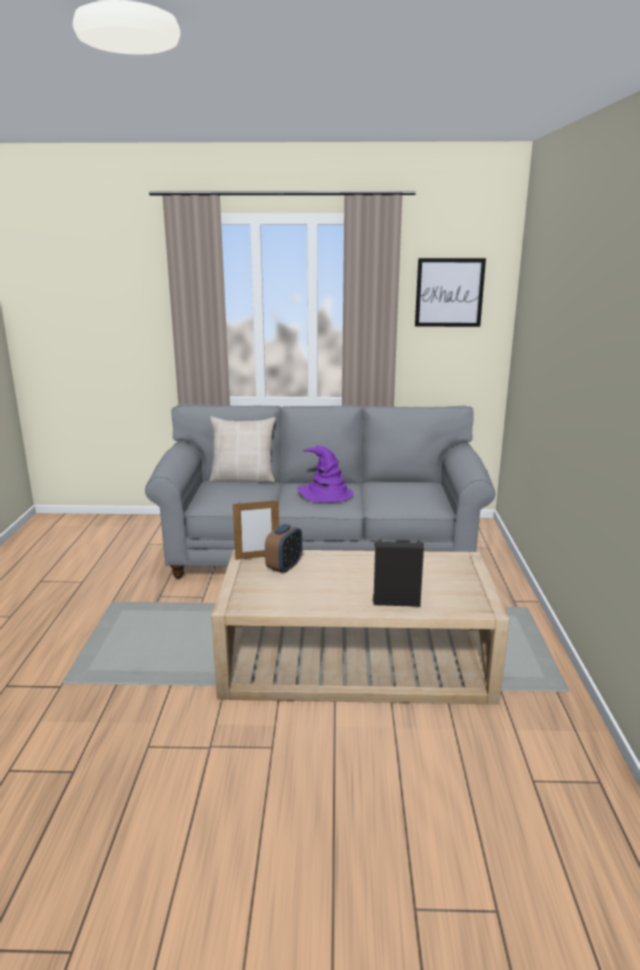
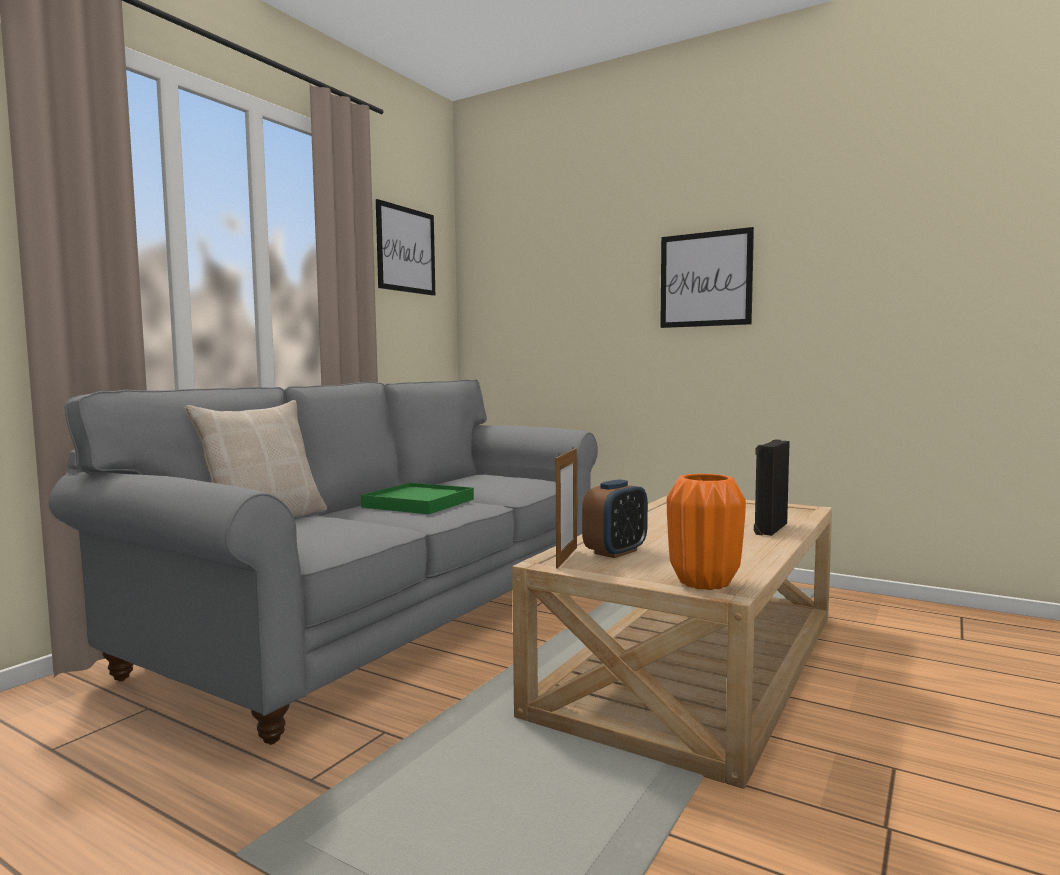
camera: 60 degrees left, 15 degrees down
(239, 598) = (705, 582): none -> orange vase
(284, 566) = (615, 552): alarm clock -> alarm clock turned 75 degrees clockwise
(325, 494) = (419, 503): purple hat -> green tray
(589, 368) = (705, 279): none -> picture

